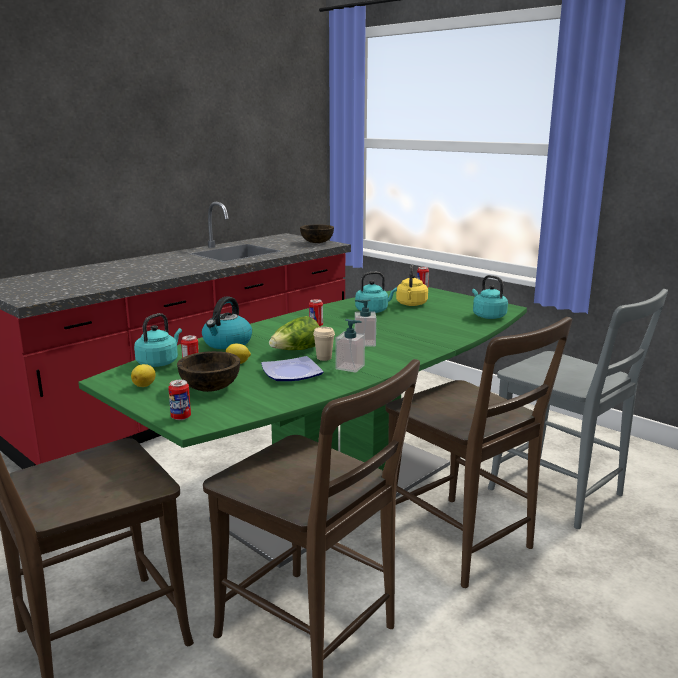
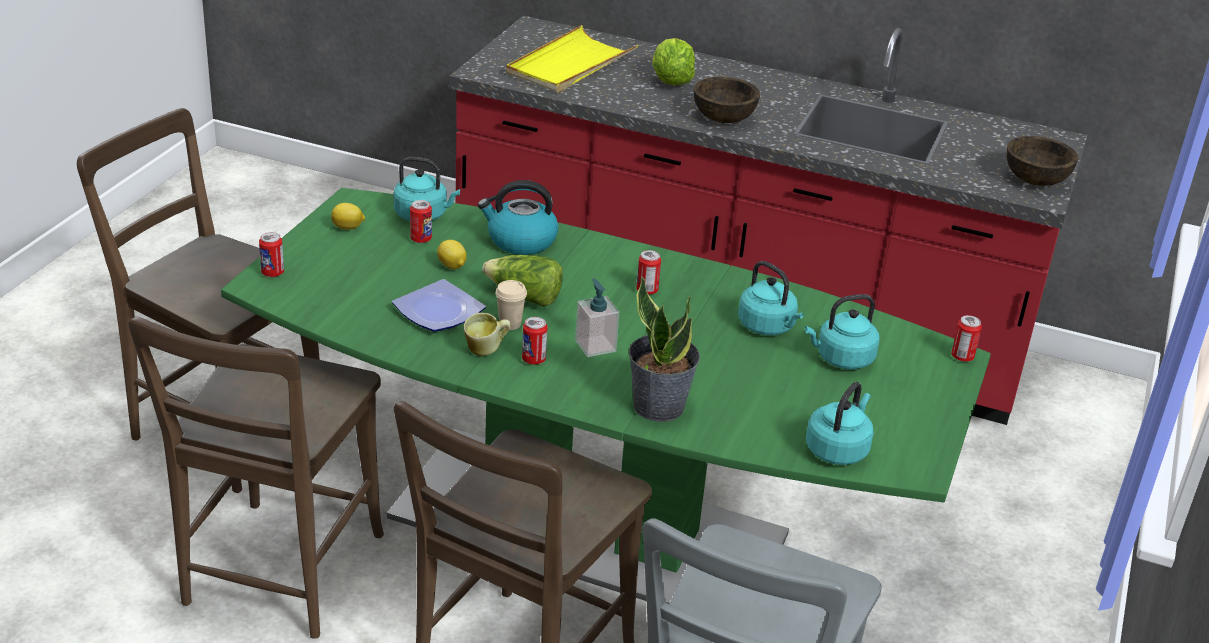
camera: 65 degrees right, 15 degrees up
(64, 283) = (570, 65): none -> yellow tray
(125, 270) = (670, 81): none -> lettuce
(211, 388) = (362, 269): brown bowl -> brown bowl (724, 118)
(350, 367) = (486, 351): soap dispenser -> mug
(369, 358) = (533, 360): none -> can
(411, 304) = (841, 359): yellow kettle -> turquoise kettle
(434, 339) = (658, 406): none -> potted plant

